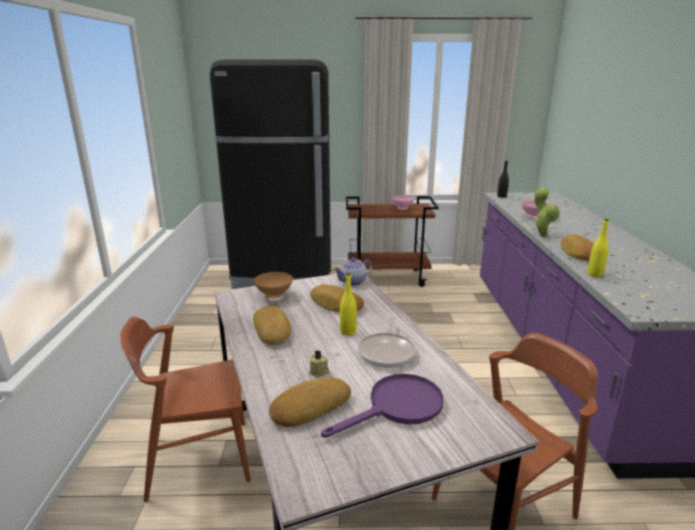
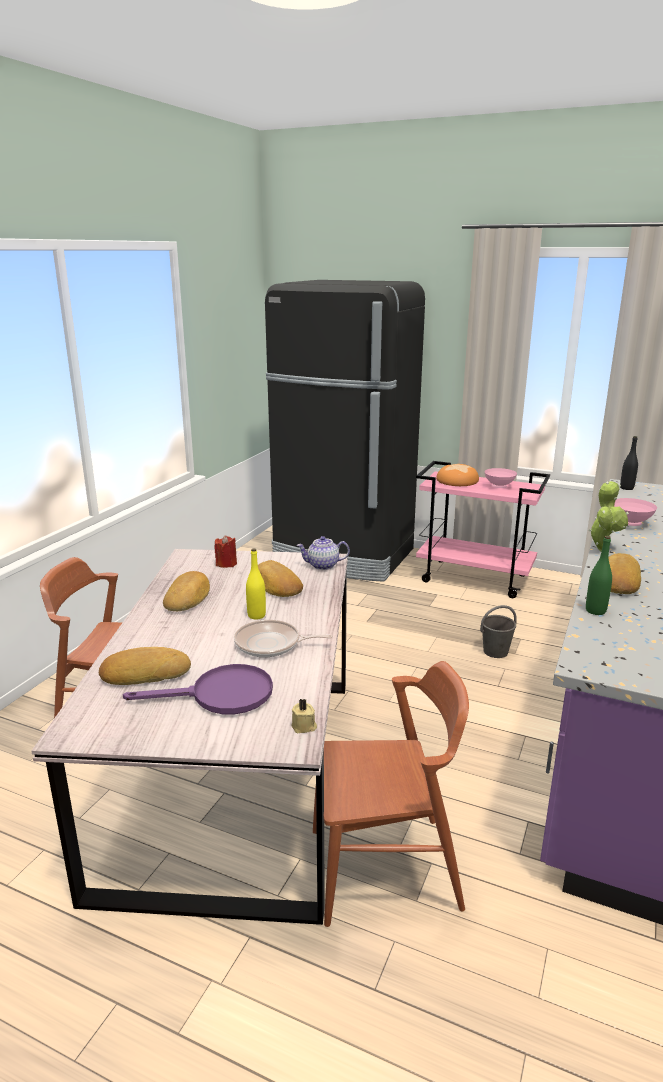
camera: 25 degrees right, 0 degrees up
(274, 295) = (226, 564): brown bowl -> red candle
(319, 372) = (186, 646): beige candle -> beige candle (304, 727)
(370, 208) = (457, 480): none -> bread
(387, 352) = (271, 644): frying pan -> frying pan turned 60 degrees clockwise
(388, 278) = (475, 578): brown cart -> pink cart
(442, 325) = (496, 651): none -> grey bucket
(594, 274) = (595, 611): yellow bottle -> green bottle

